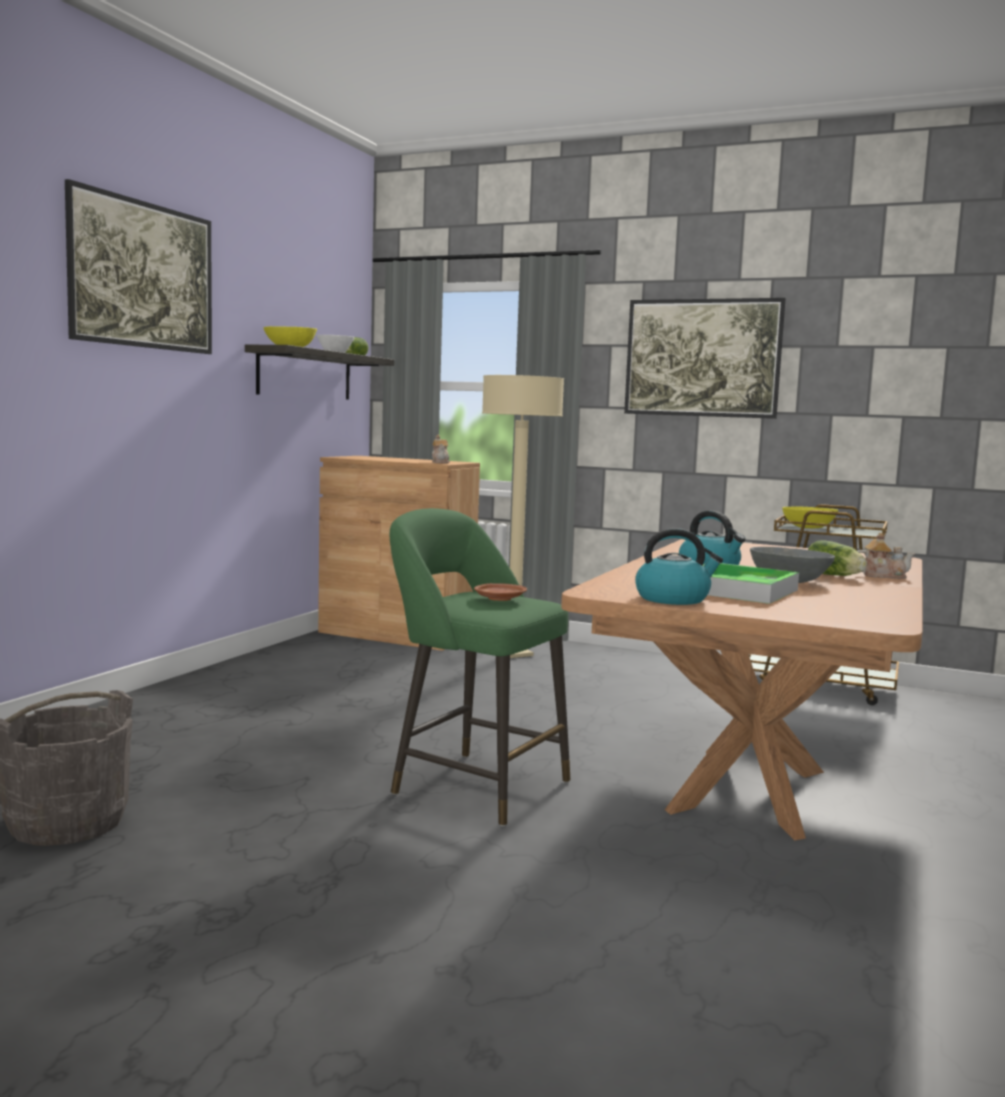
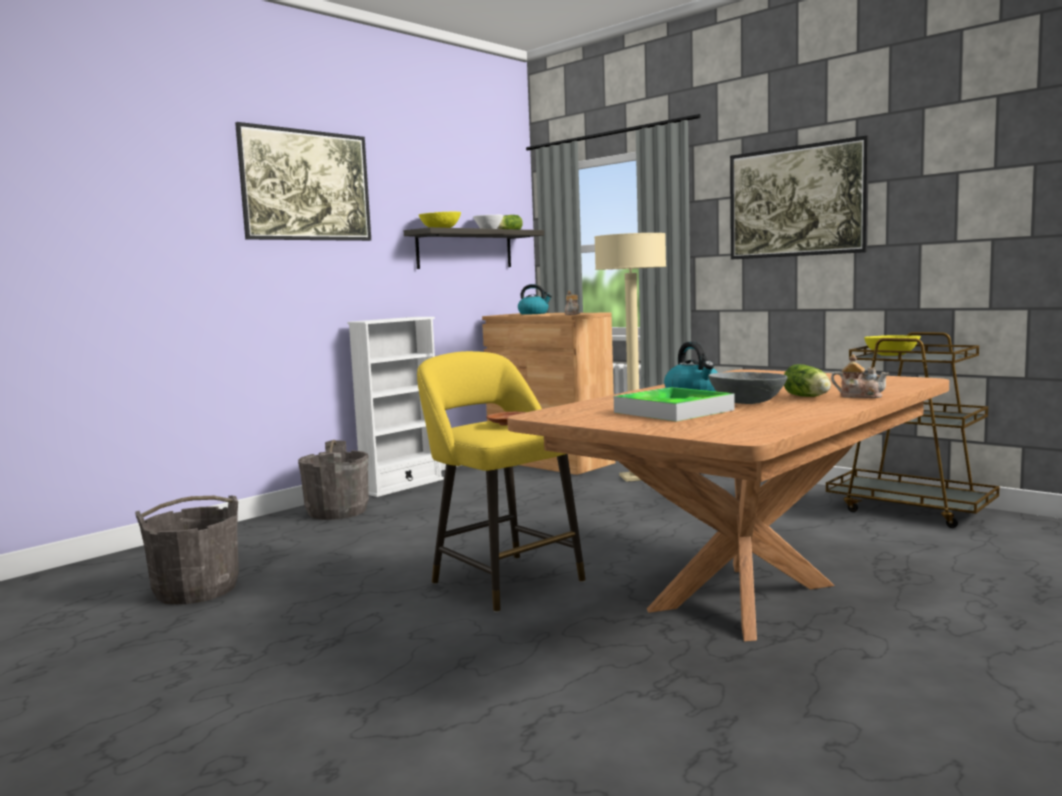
camera: 20 degrees right, 0 degrees up
(177, 703) = (337, 511): none -> grey bucket
(235, 667) = (402, 486): none -> white bookcase
(473, 785) = (502, 580): green stool -> yellow stool
(673, 599) = (594, 419): kettle -> kettle (534, 313)

